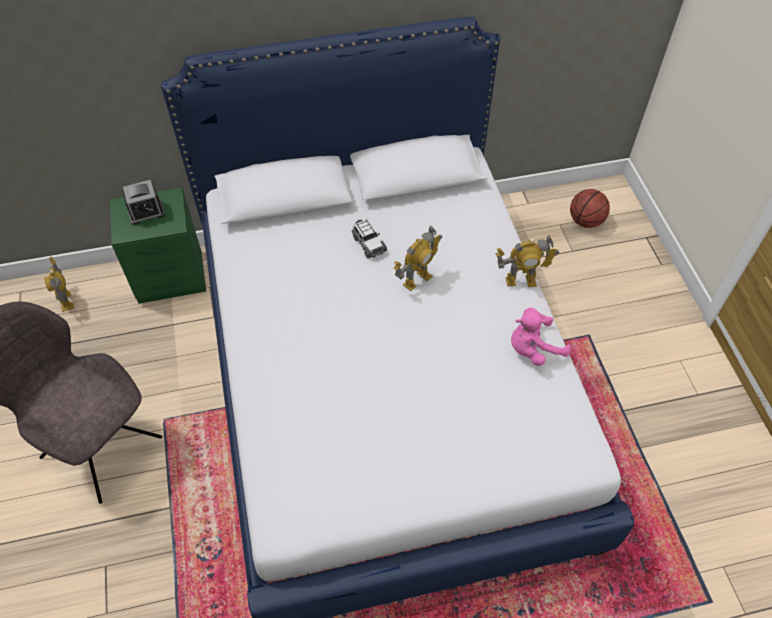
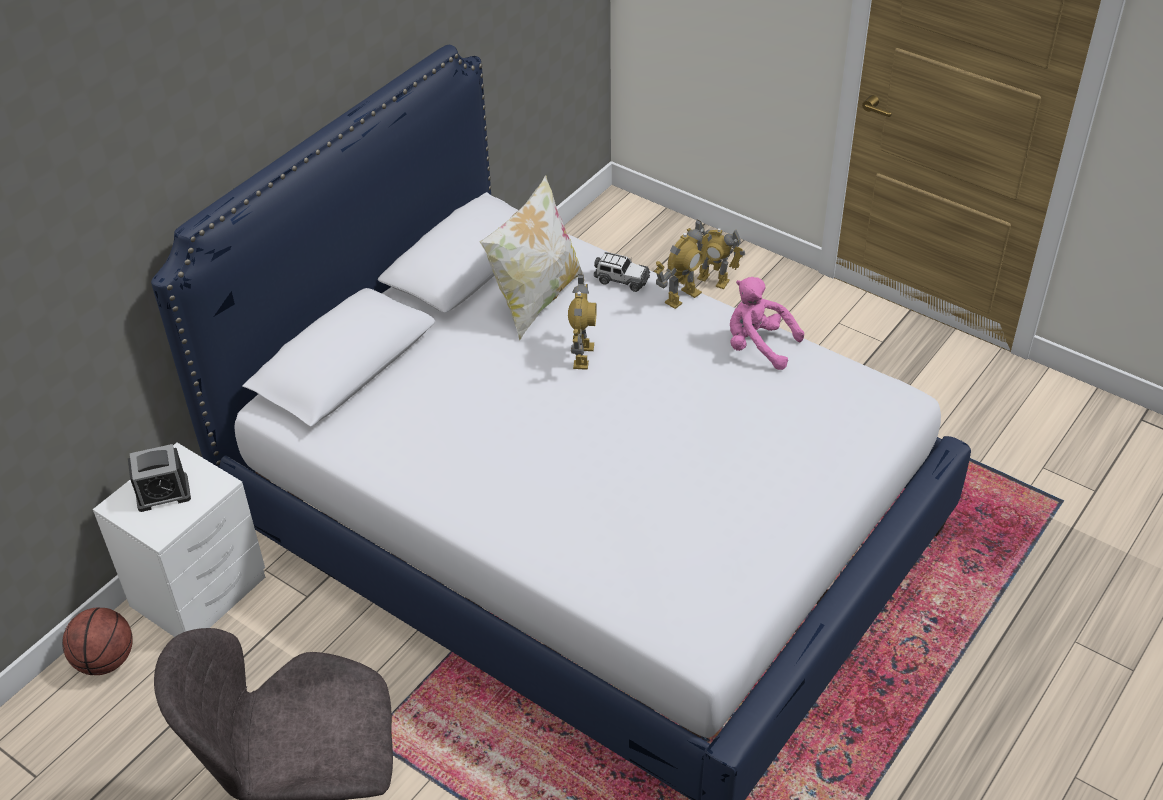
camera: 40 degrees left, 10 degrees down
(67, 301) = (81, 709): toy robot -> toy robot (713, 280)
(146, 212) = (163, 493): alarm clock -> alarm clock turned 45 degrees clockwise
(172, 278) = (202, 591): green nightstand -> white nightstand
(368, 244) = (493, 354): toy car -> toy car (621, 279)
(429, 224) = (535, 300): none -> pillow
(533, 348) = (758, 346): pink plush toy -> pink plush toy turned 90 degrees clockwise
(585, 221) = (621, 250): basketball -> basketball (105, 661)

